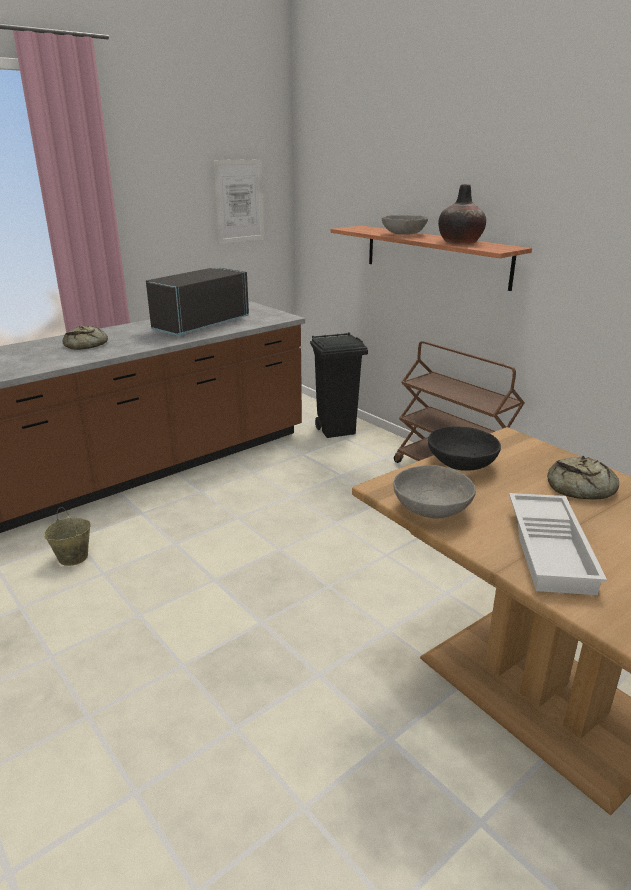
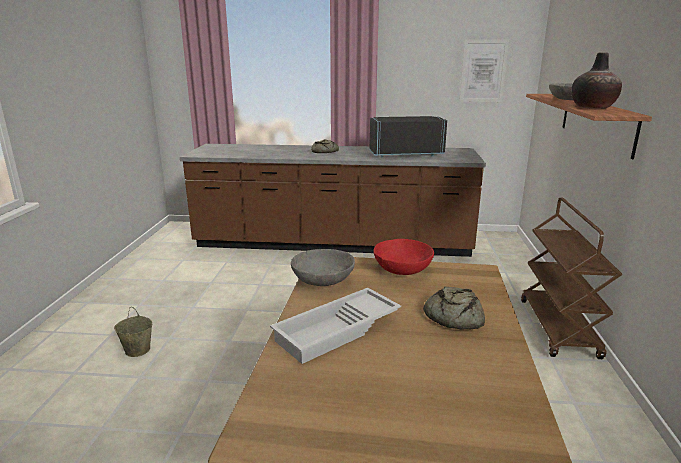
camera: 45 degrees right, 5 degrees down
(72, 557) = (258, 271): beige bucket -> beige bucket (137, 350)
(337, 431) = (507, 266): black trash can -> none
(461, 463) = (403, 269): black bowl -> red bowl

